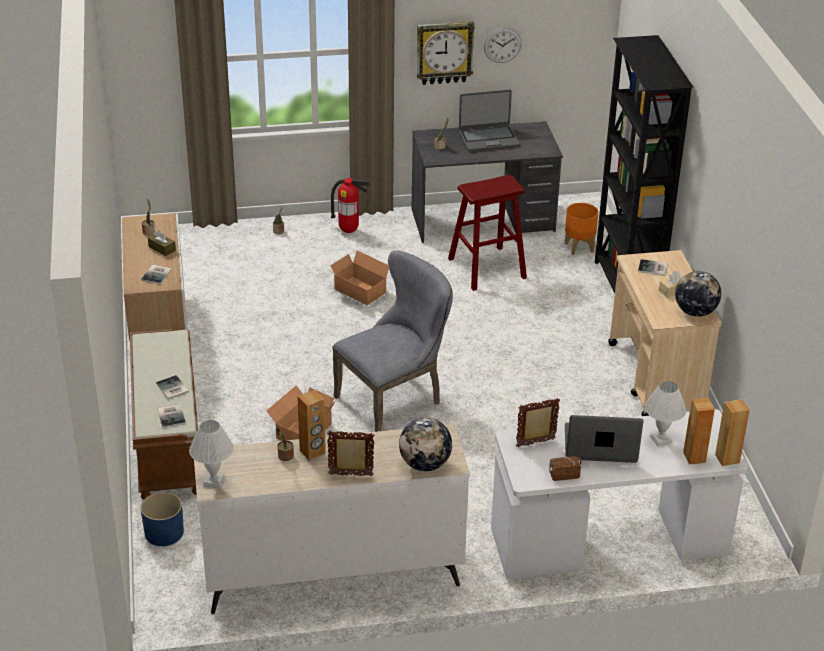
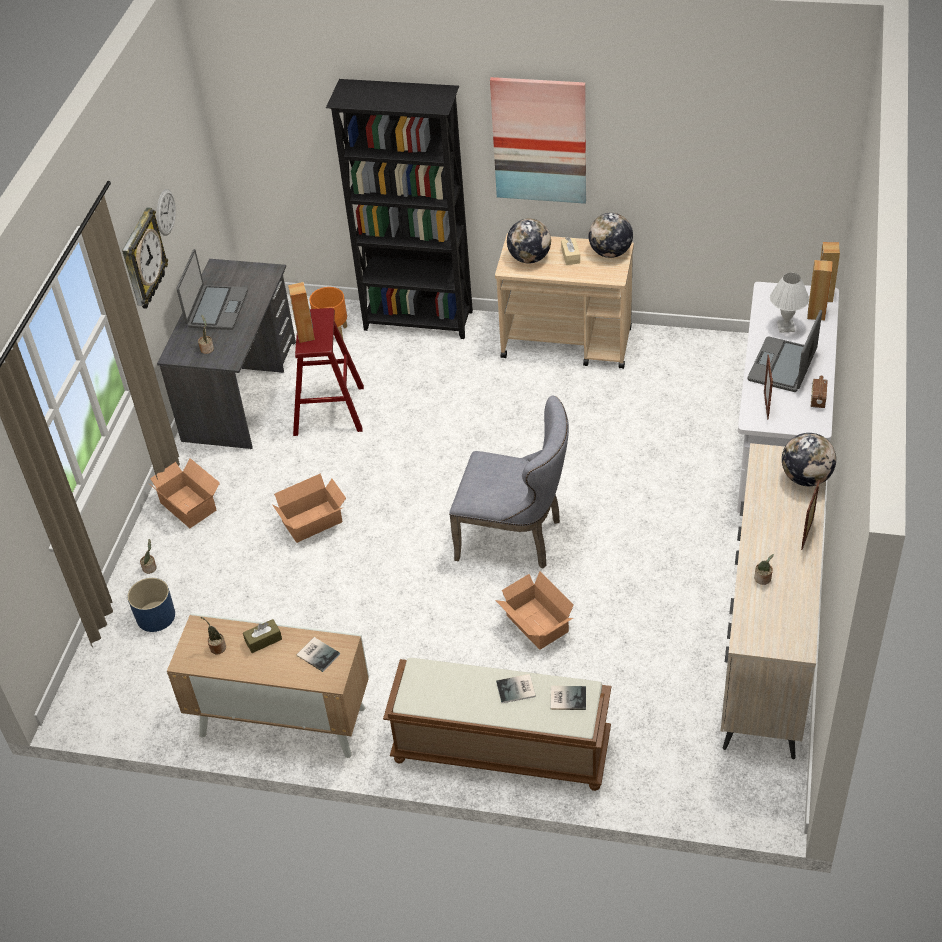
camera: 65 degrees left, 10 degrees up
(164, 532) = (658, 779): blue planter -> blue planter (155, 616)
(214, 481) = (787, 643): white table lamp -> none
(312, 452) = (763, 556): brown speaker -> brown speaker (306, 336)
(349, 231) = (189, 504): fire extinguisher -> cardboard box
(394, 399) = (516, 537): grey chair -> grey chair turned 120 degrees clockwise
(653, 268) = (529, 258): book -> globe
(712, 175) = (539, 140): none -> picture

